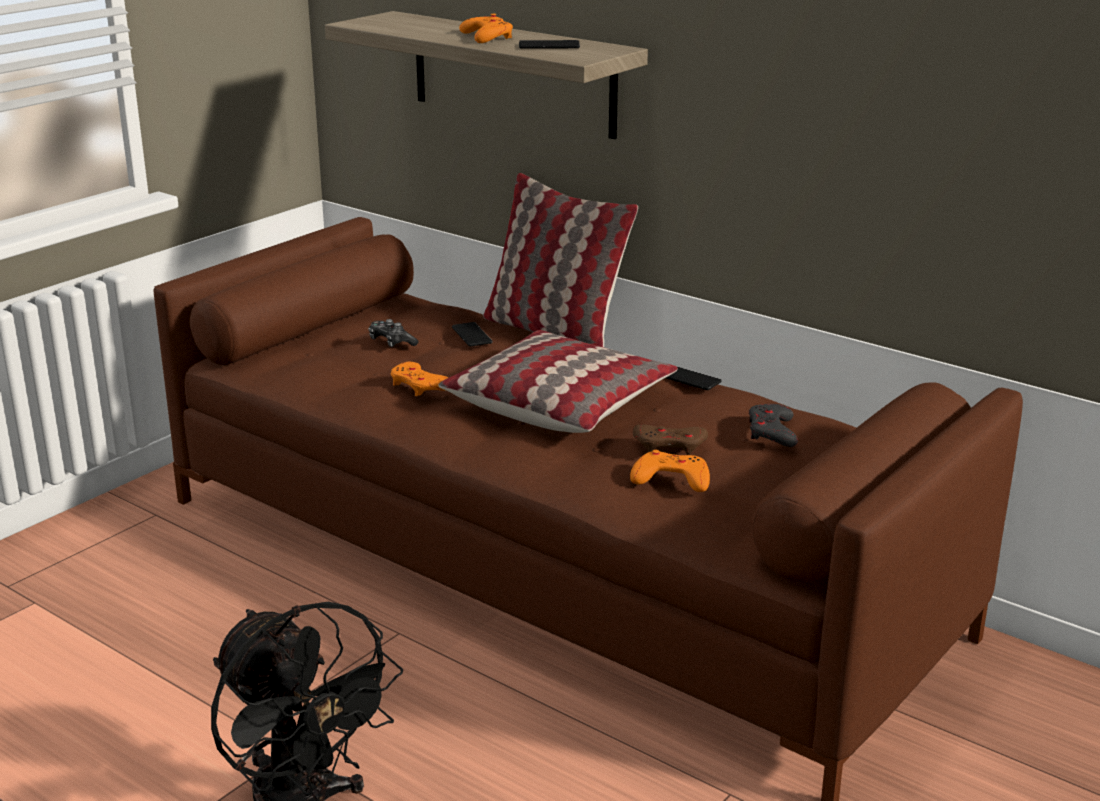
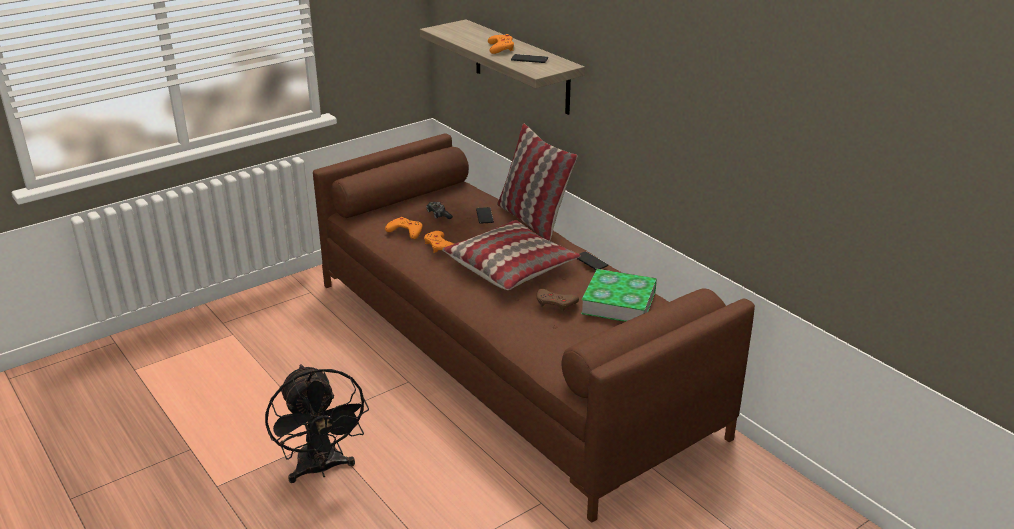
camera: 15 degrees right, 5 degrees up
(671, 479) = (544, 324): orange game controller -> orange game controller (405, 231)
(772, 432) = (619, 302): grey game controller -> book

